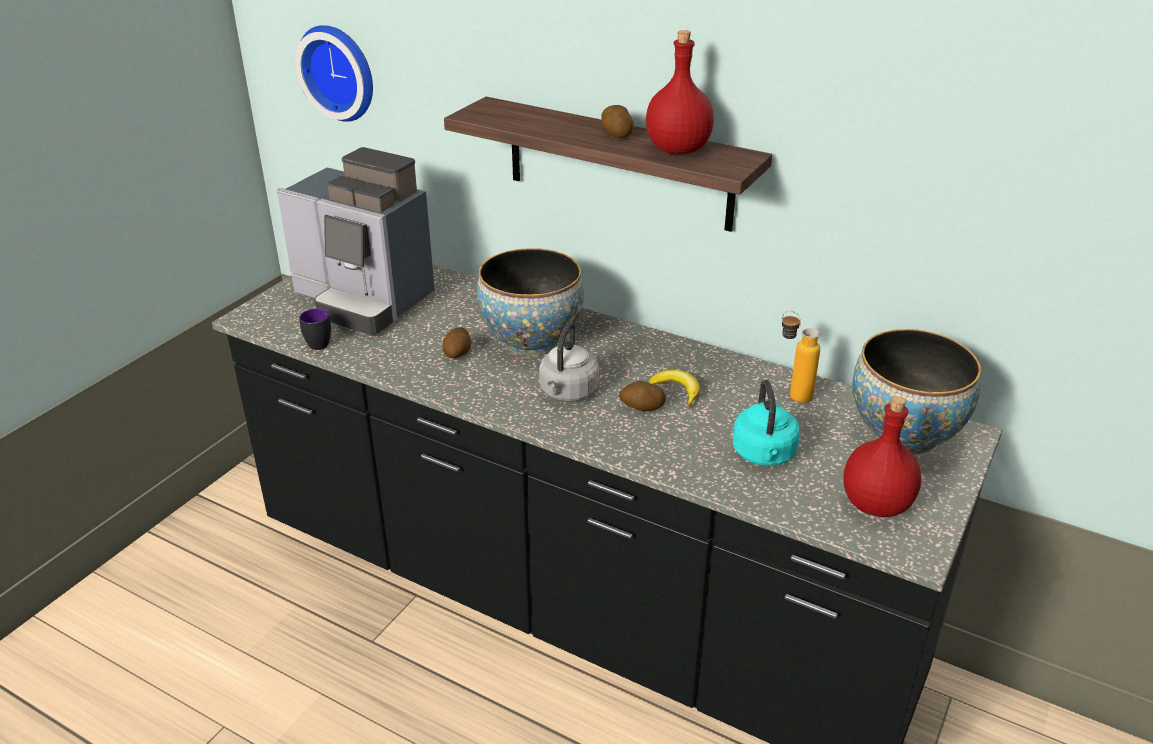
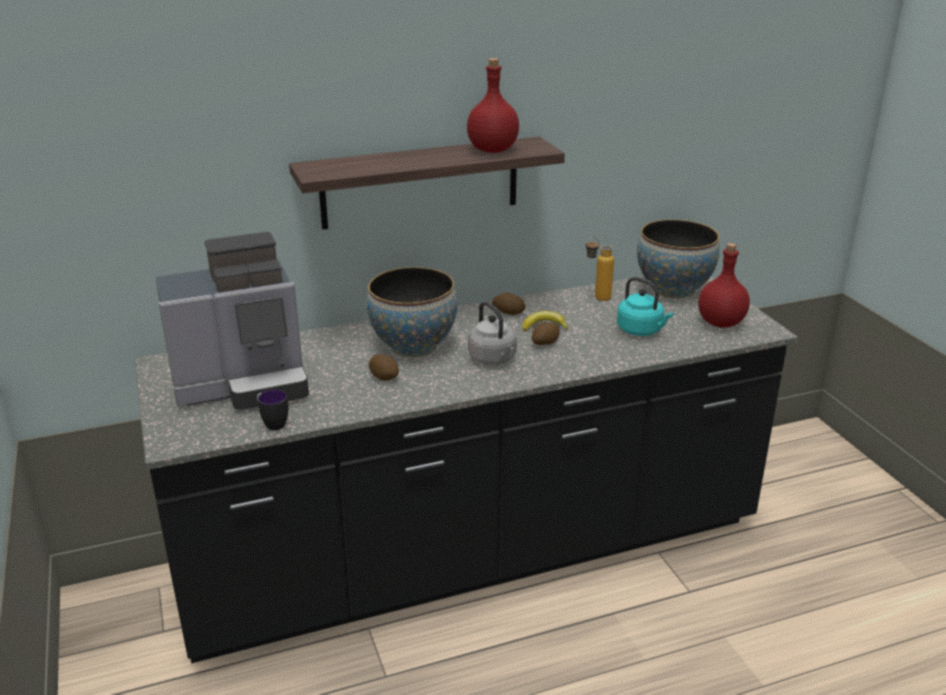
camera: 50 degrees left, 5 degrees down
(340, 71) = (110, 186): wall clock -> none
(616, 134) = (437, 154): potato -> potato (508, 312)

